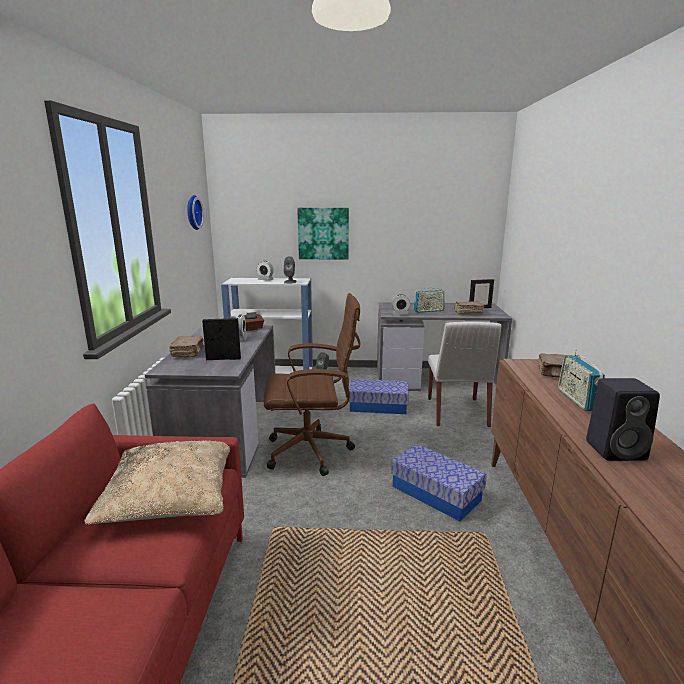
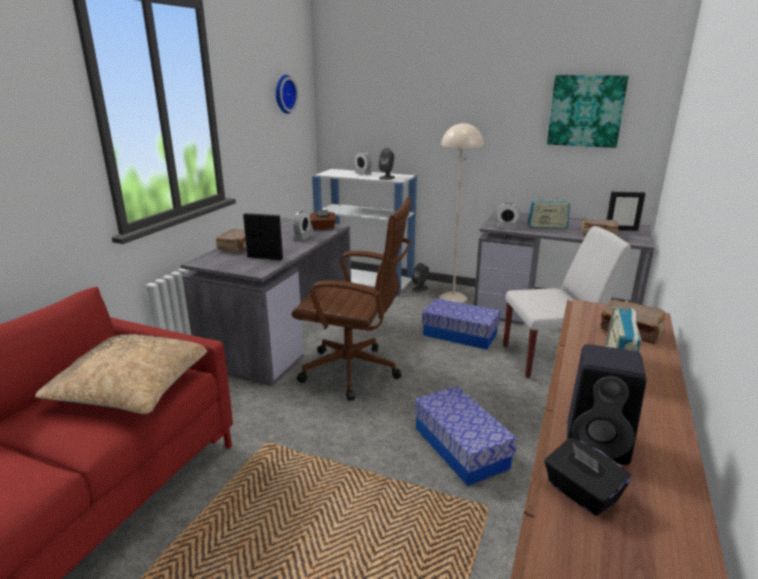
camera: 20 degrees right, 5 degrees up
(323, 233) = (434, 122): picture -> picture (586, 111)
(354, 378) = (453, 297): none -> beige floor lamp
(457, 412) = (552, 358): white chair -> white chair turned 120 degrees counterclockwise
(639, 484) = (581, 493): none -> black tissue box

